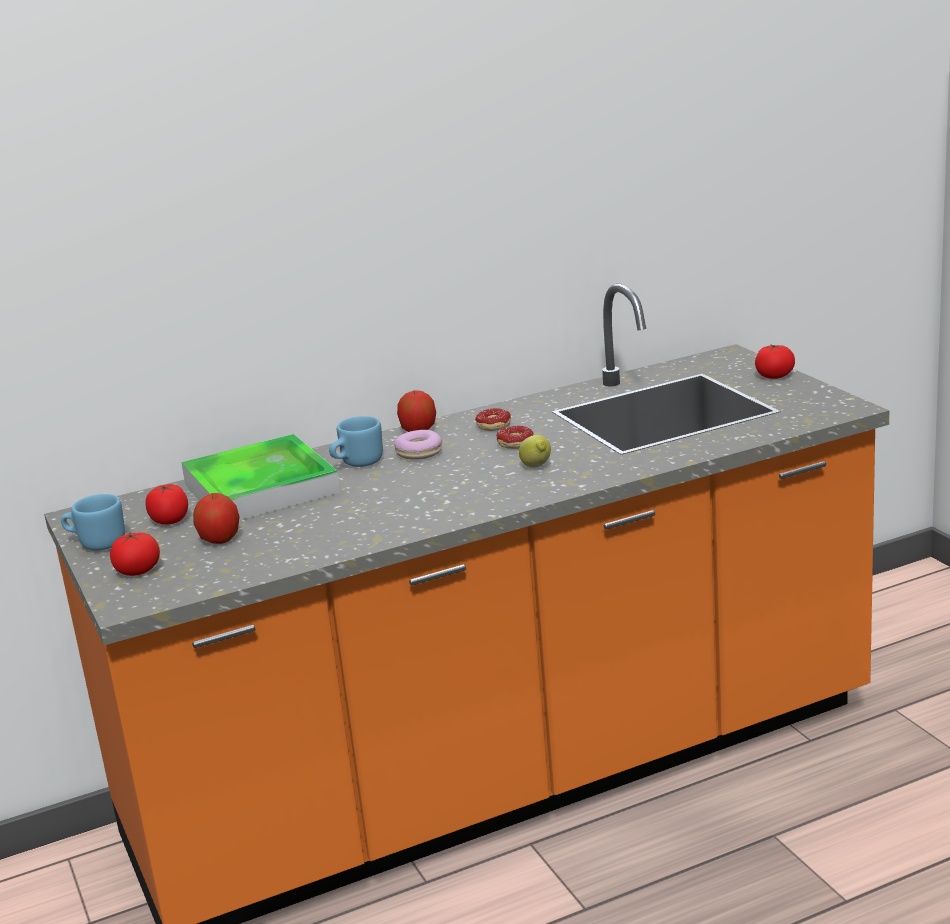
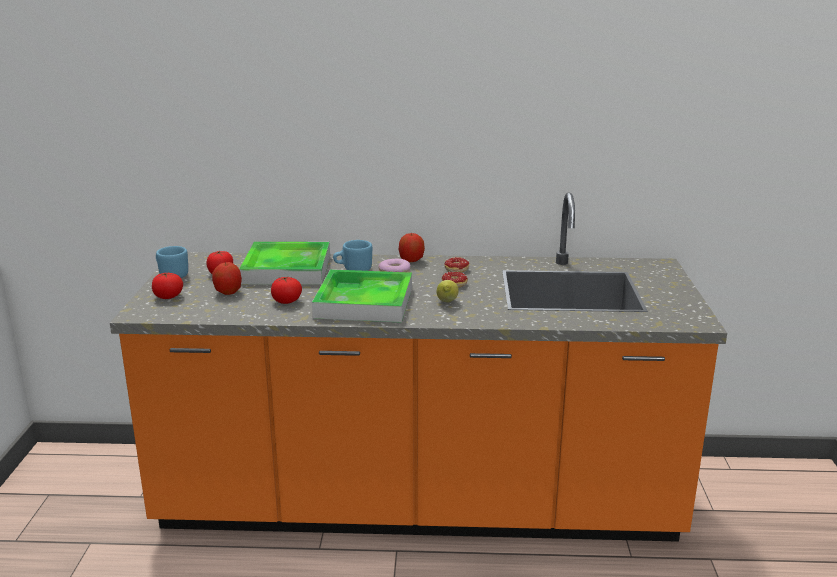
camera: 25 degrees right, 0 degrees up
(430, 497) = (364, 302): none -> tray
(774, 376) = (674, 287): tomato -> tomato (287, 301)

